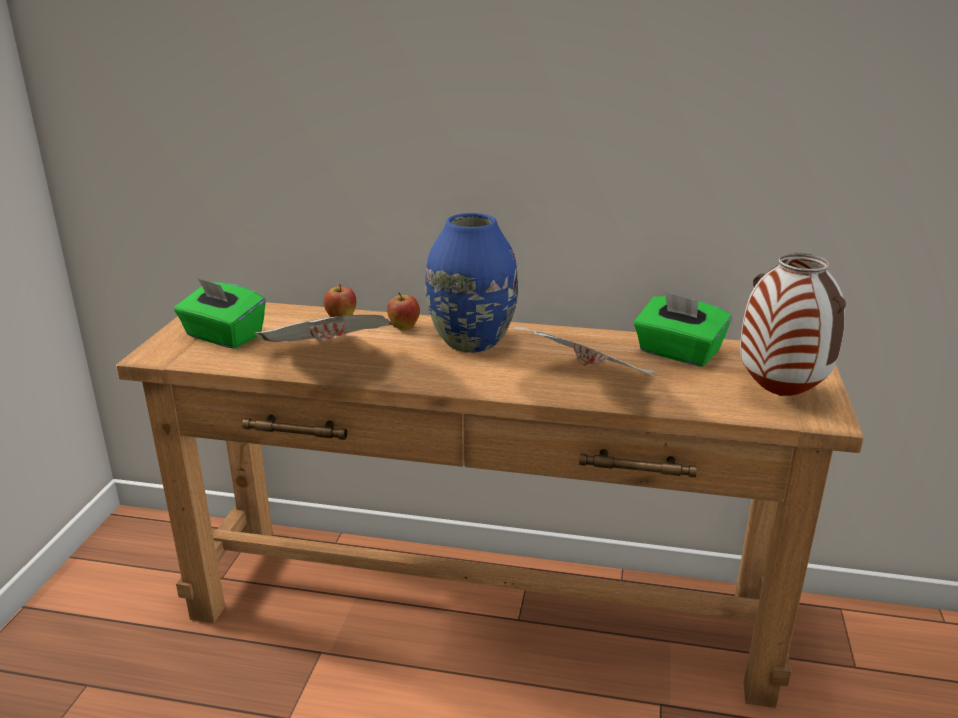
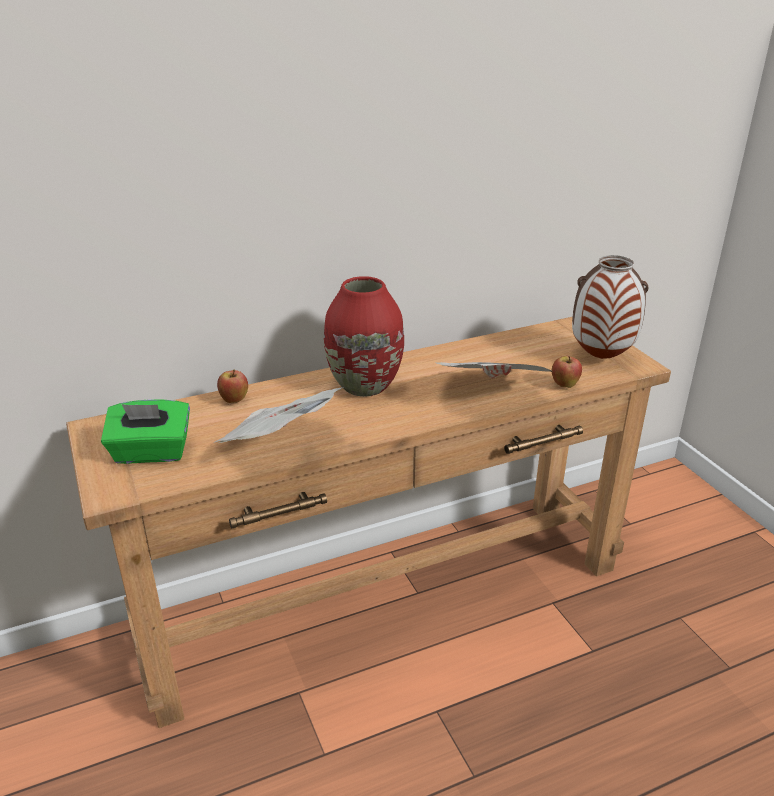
camera: 35 degrees left, 5 degrees up
(404, 328) = (298, 392): apple -> apple (564, 386)
(470, 342) = (363, 385): blue vase -> red vase
(678, 353) = (509, 347): green tissue box -> none

